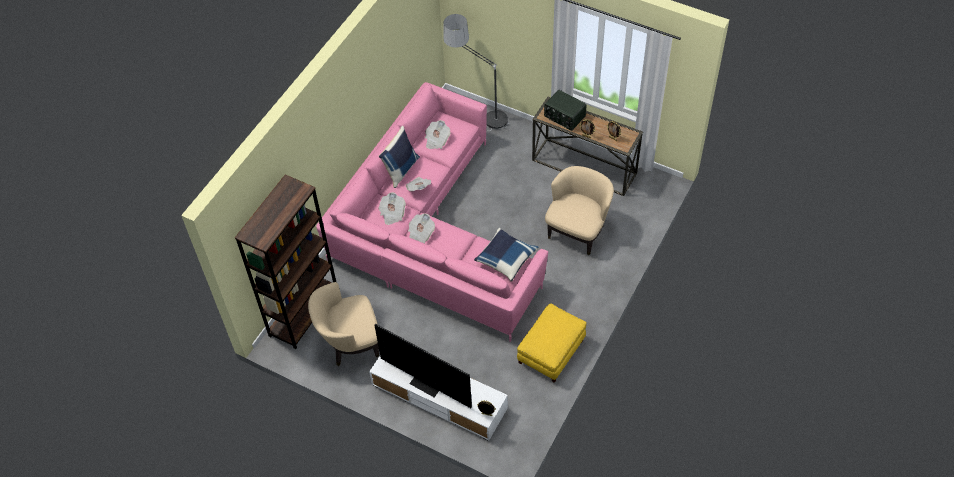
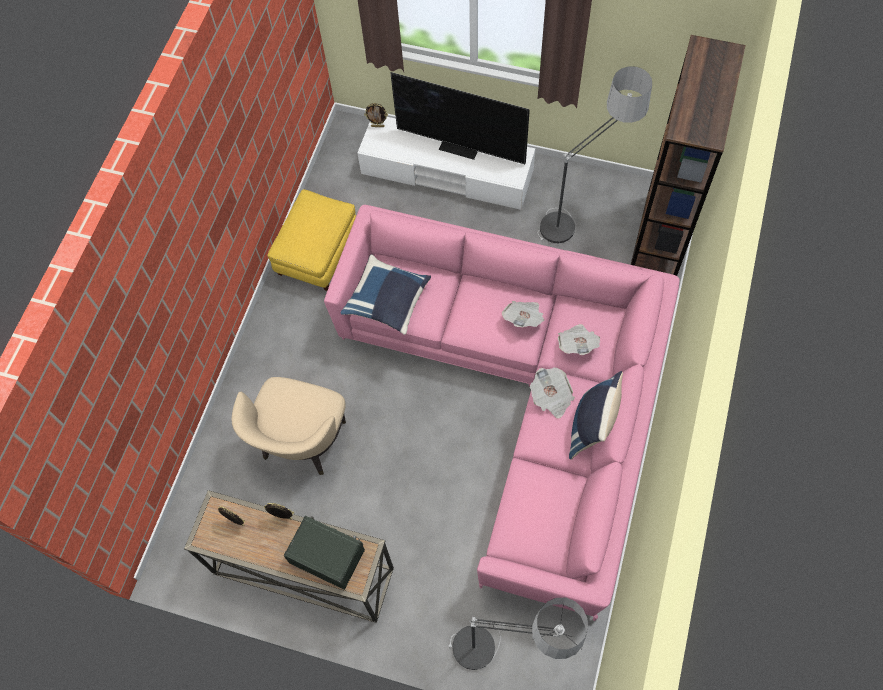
camera: 170 degrees right, 10 degrees up
(350, 343) = (580, 215): beige armchair -> floor lamp
(436, 140) = (550, 500): newspaper -> none

